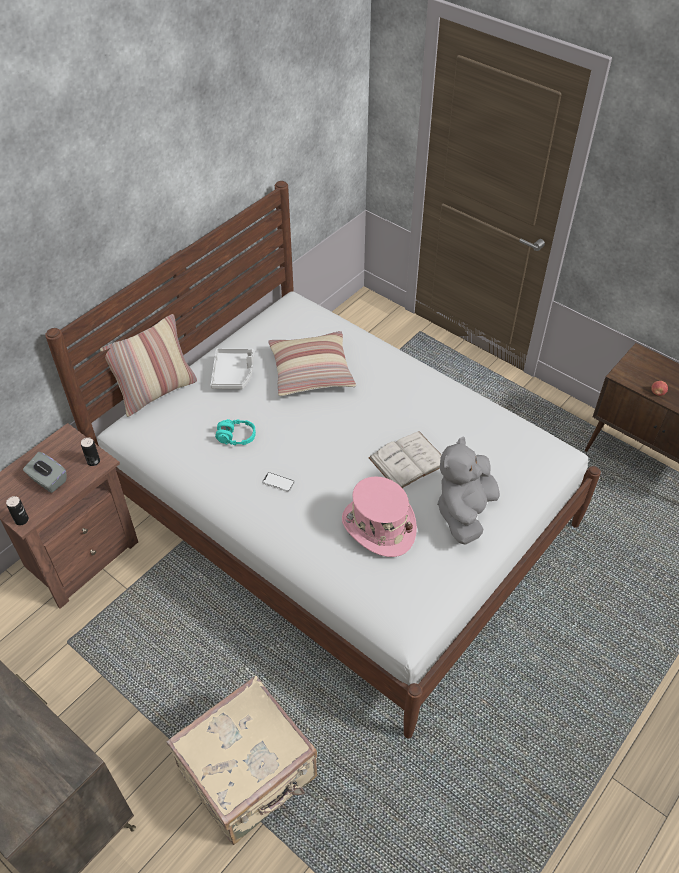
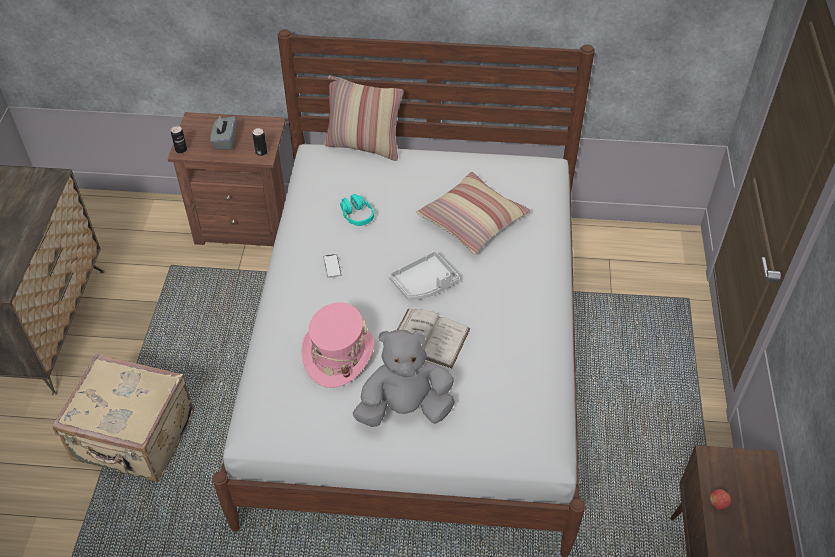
camera: 55 degrees right, 0 degrees up
(234, 374) = (423, 176): grey tray -> grey tray (424, 283)

